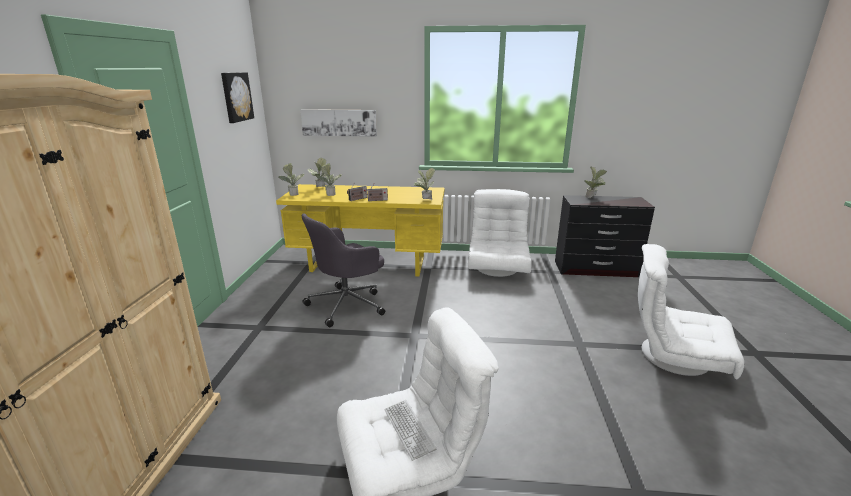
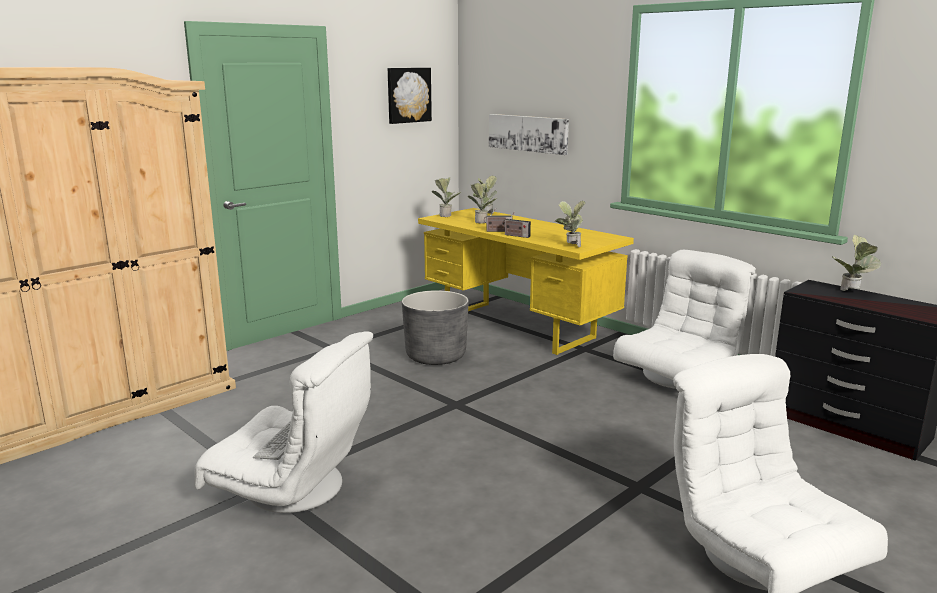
camera: 40 degrees right, 5 degrees down
(347, 304) = (436, 356): grey office chair -> grey planter

